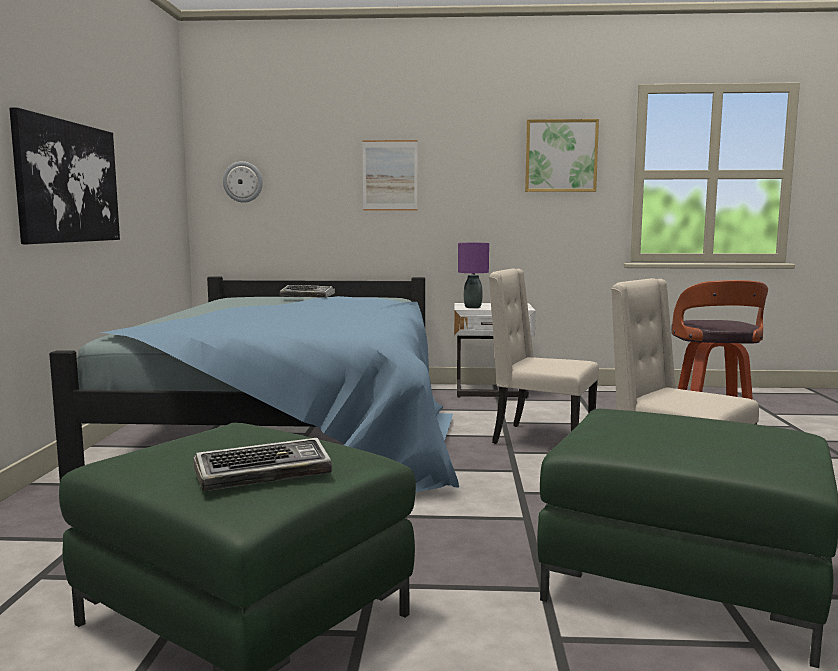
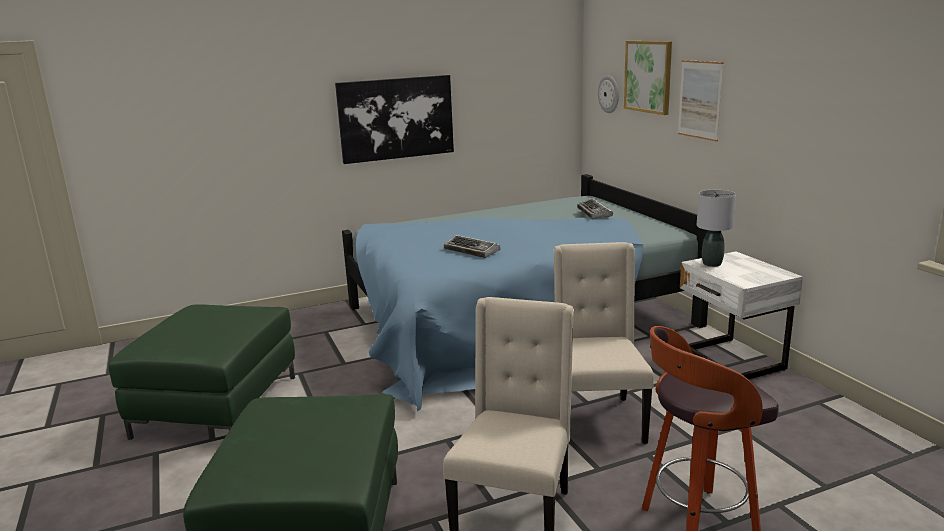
camera: 65 degrees right, 10 degrees up
(264, 473) = (172, 338): keyboard -> keyboard (472, 251)
(472, 307) = (711, 264): purple table lamp -> grey table lamp
(561, 156) = (862, 93): picture -> picture (648, 76)

